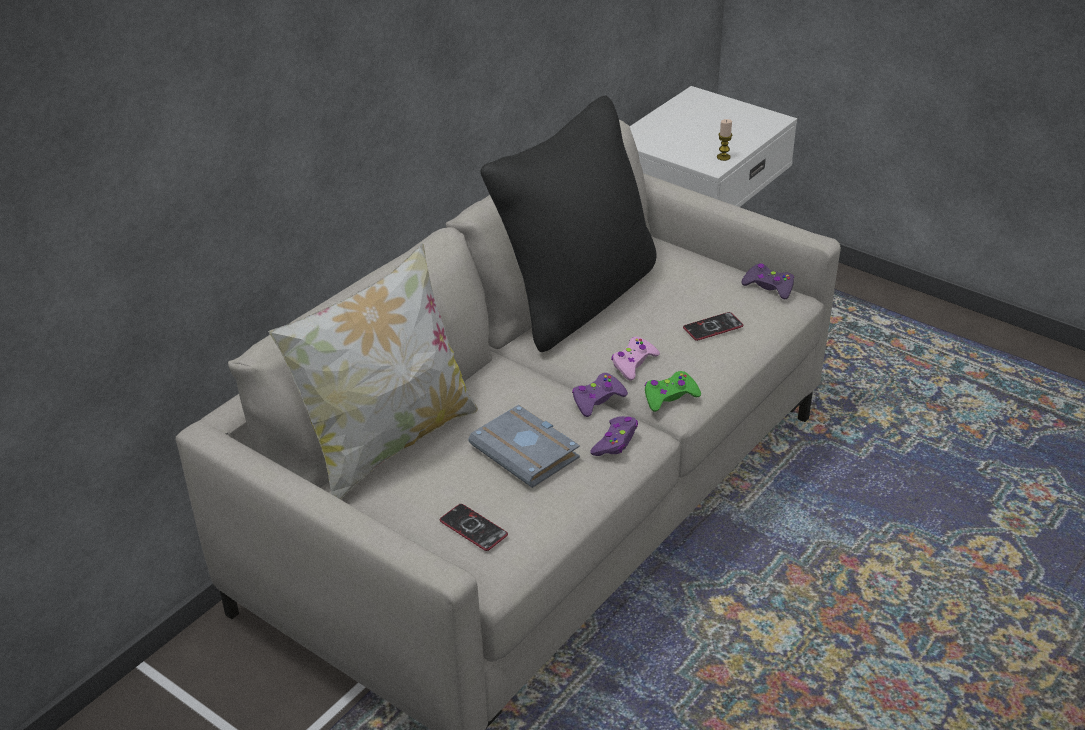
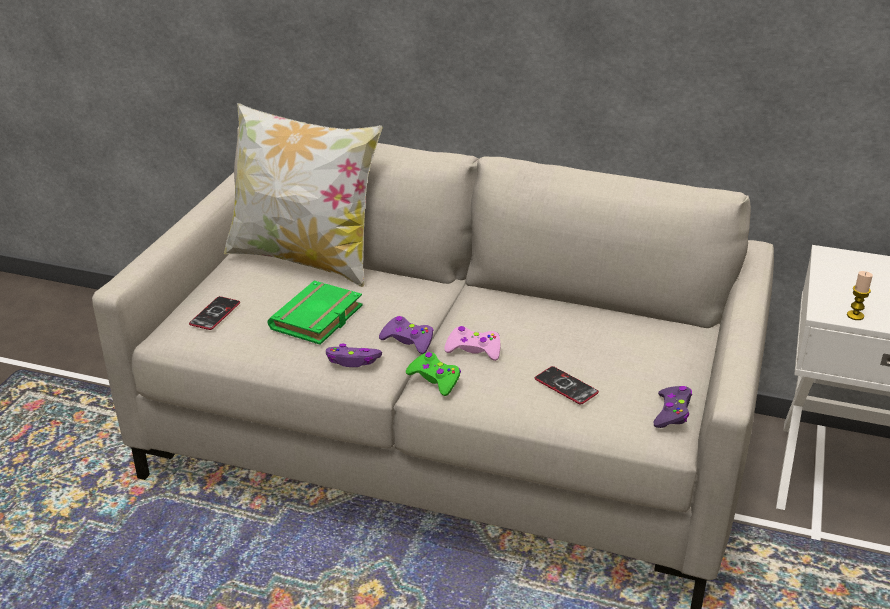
camera: 70 degrees right, 5 degrees down
(528, 452) = (318, 320): grey book -> green book
(576, 298) = (558, 302): black pillow -> none

